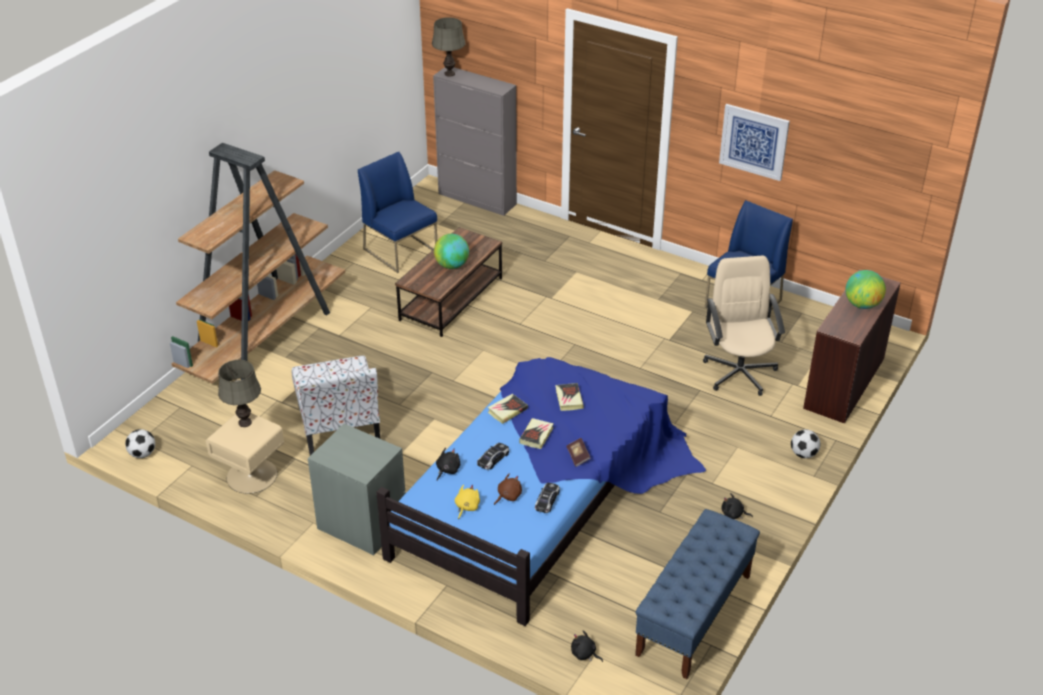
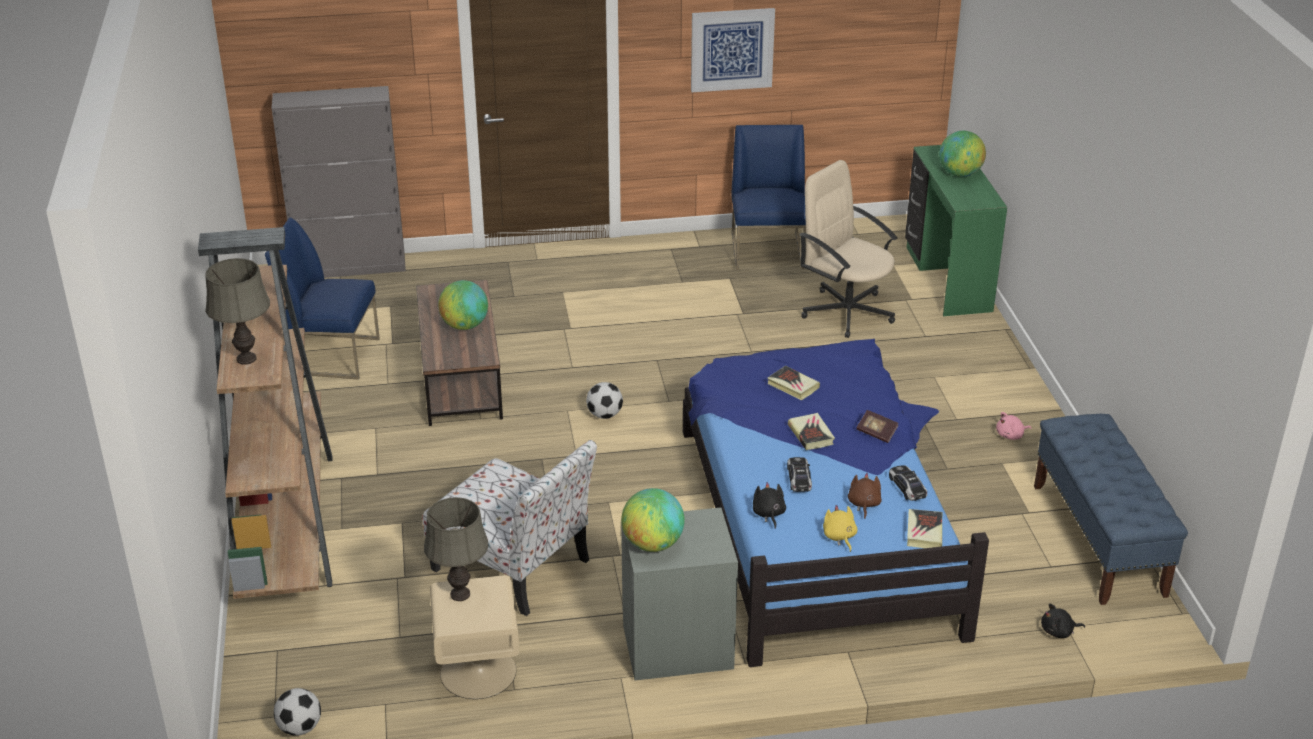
camera: 40 degrees left, 5 degrees down
(338, 448) = (653, 544): none -> globe
(449, 74) = (290, 100): grey table lamp -> grey table lamp (246, 359)
(507, 410) = (748, 427): book -> book (924, 532)
(733, 514) = (1011, 435): black plush toy -> pink plush toy
(803, 454) = (996, 354): football -> football (604, 415)
(843, 383) = (946, 279): brown desk -> green desk

